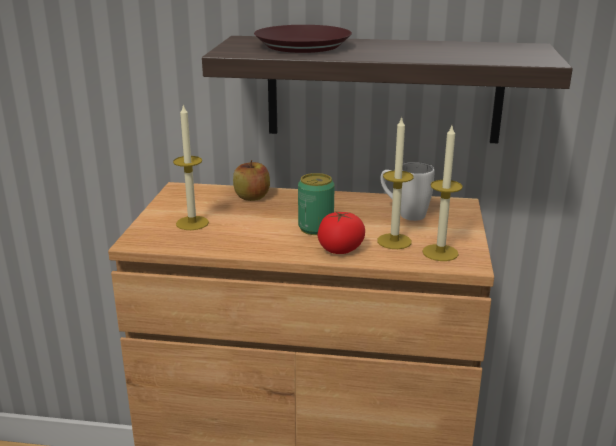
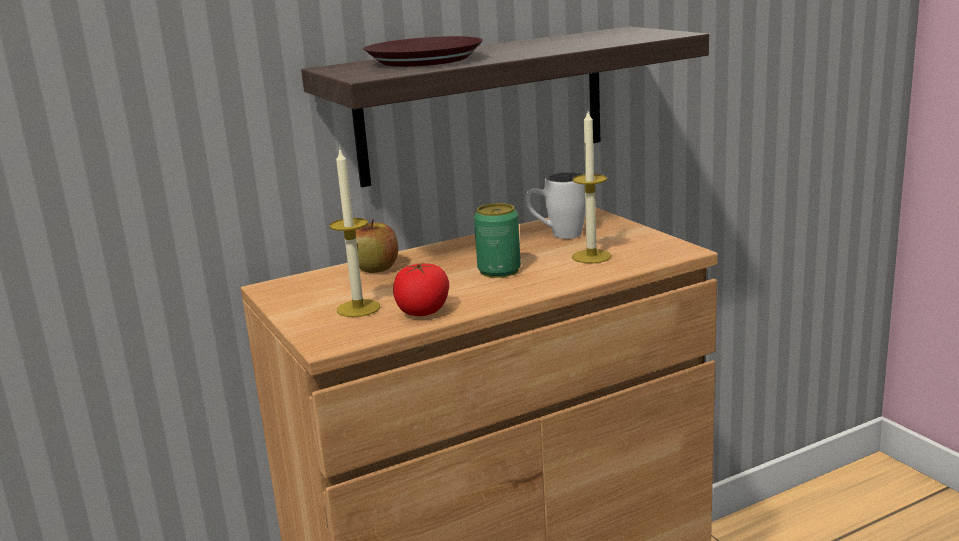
camera: 35 degrees left, 5 degrees down
(340, 249) = (557, 277): tomato -> tomato (423, 311)
(440, 252) = (646, 251): candle -> none

